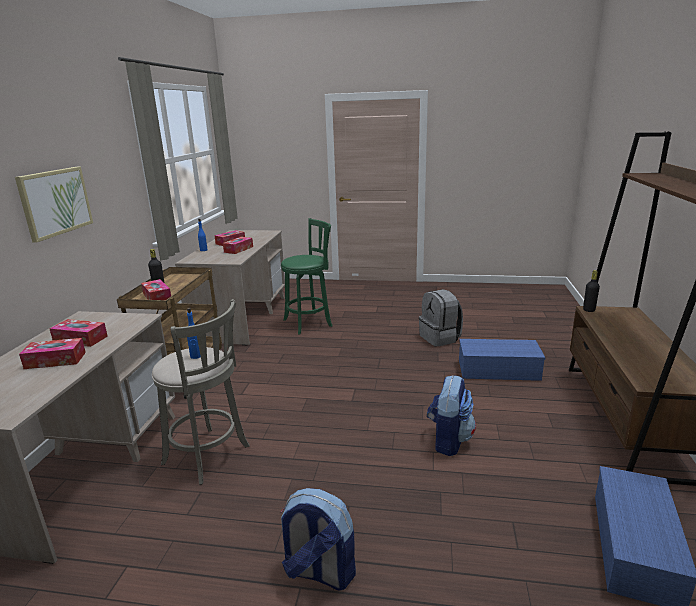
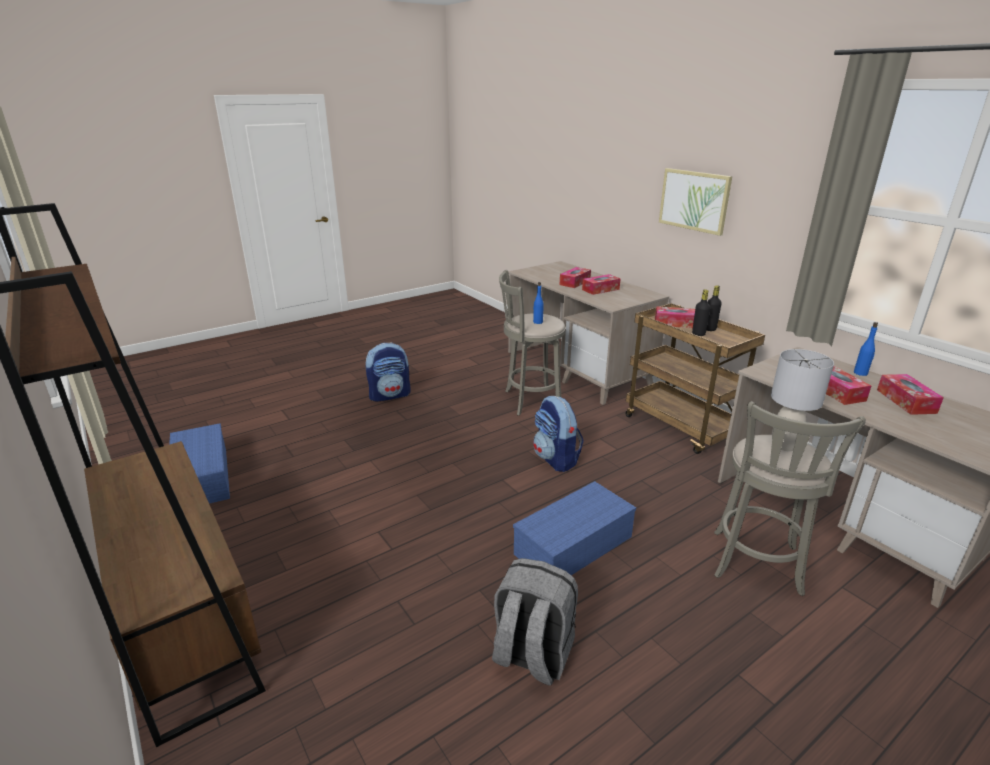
camera: 135 degrees right, 5 degrees up
(295, 259) = (785, 445): none -> grey table lamp
(310, 322) = (756, 566): green stool -> grey stool
(448, 440) = (375, 487): backpack -> backpack (556, 459)
(499, 369) = (380, 622): blue storage box -> blue storage box (573, 547)
(589, 310) = (219, 576): black bottle -> black bottle (698, 334)

